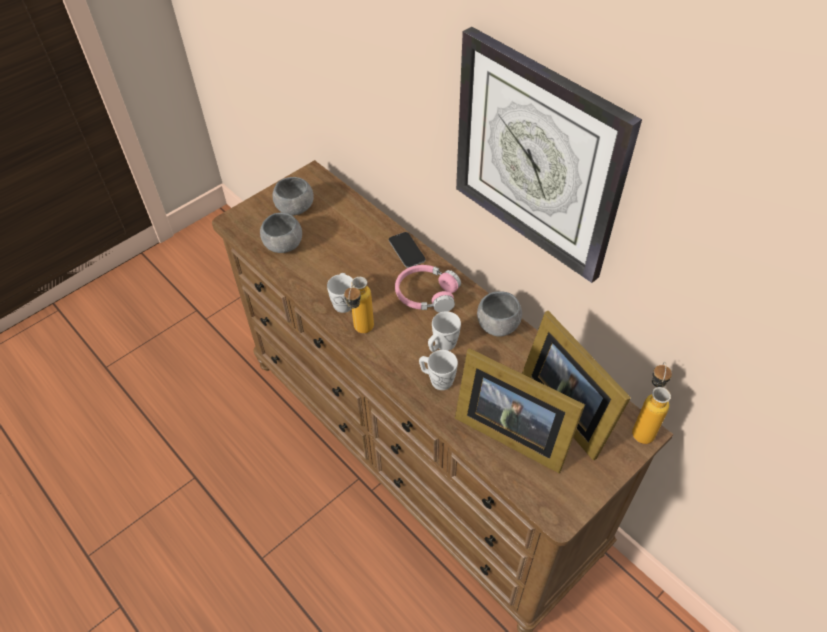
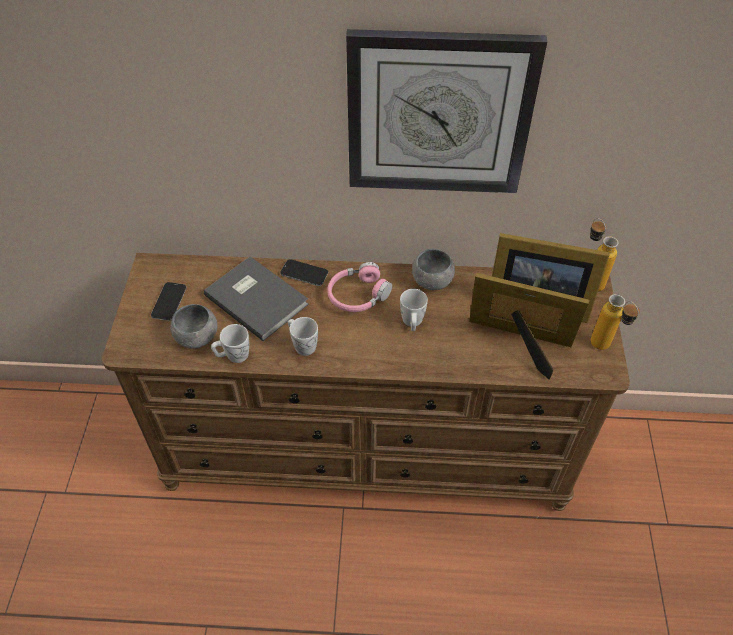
camera: 45 degrees left, 0 degrees up
(295, 208) = (169, 302): grey bowl -> phone
(353, 245) = (257, 298): none -> grey book
(361, 333) = (344, 357): bottle -> bottle (605, 348)
(437, 379) = (437, 348): white mug -> white mug (233, 356)
(510, 430) = (520, 344): picture frame -> picture frame turned 150 degrees counterclockwise

